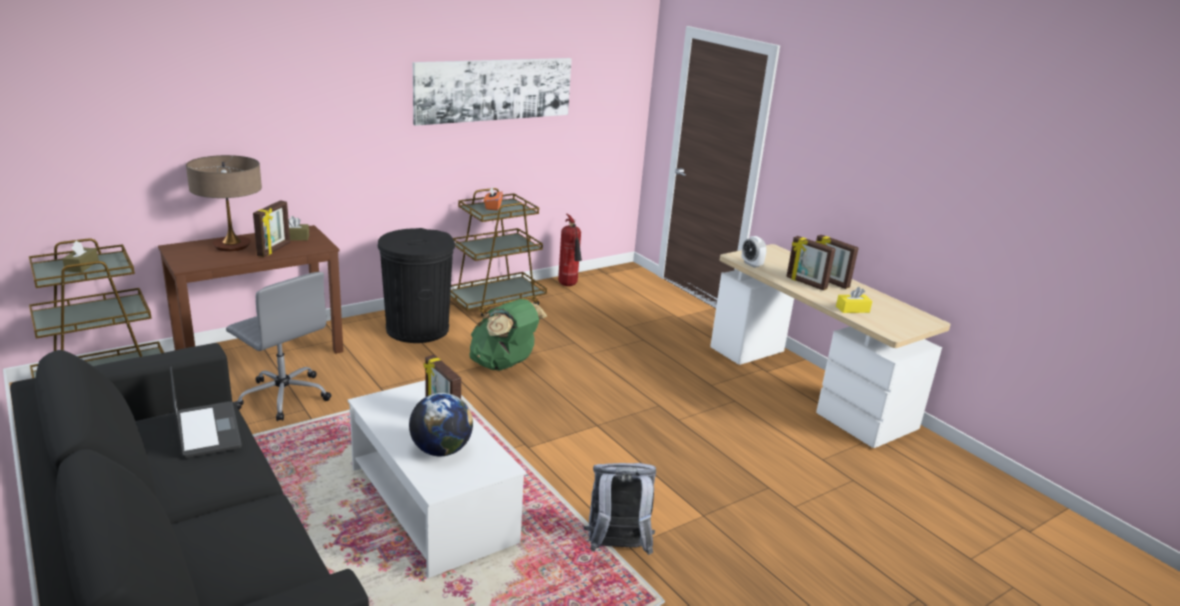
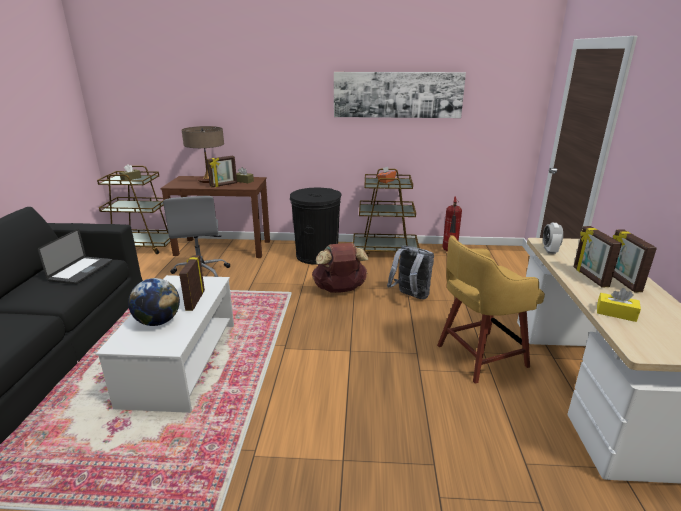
camera: 40 degrees right, 0 degrees up
(504, 365) = (340, 290): green backpack -> brown backpack
(616, 548) = (243, 451): grey backpack -> grey backpack (410, 297)
(711, 390) = (478, 356): none -> yellow stool

